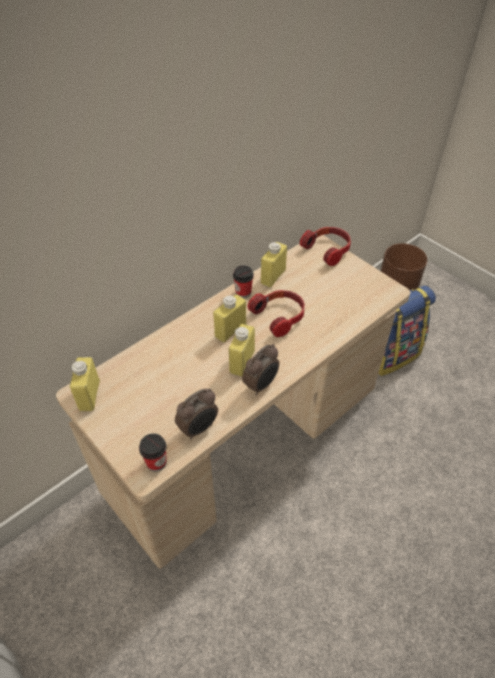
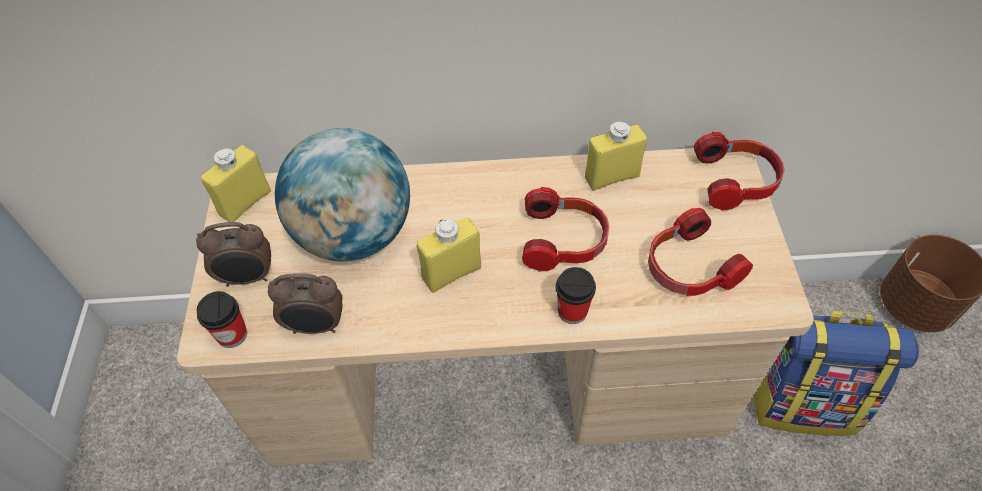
camera: 40 degrees right, 5 degrees up
(172, 374) = (354, 235): none -> globe
(230, 330) = (479, 220): yellow bottle -> none
(243, 292) = (548, 177): cup -> cup (572, 311)
(261, 385) = (444, 321): alarm clock -> alarm clock (248, 278)
(343, 297) = (688, 268): none -> headphones

